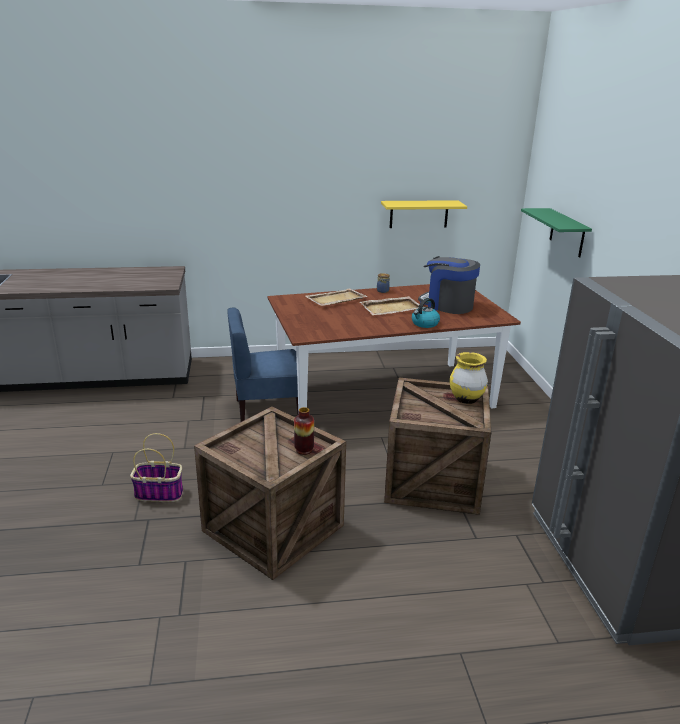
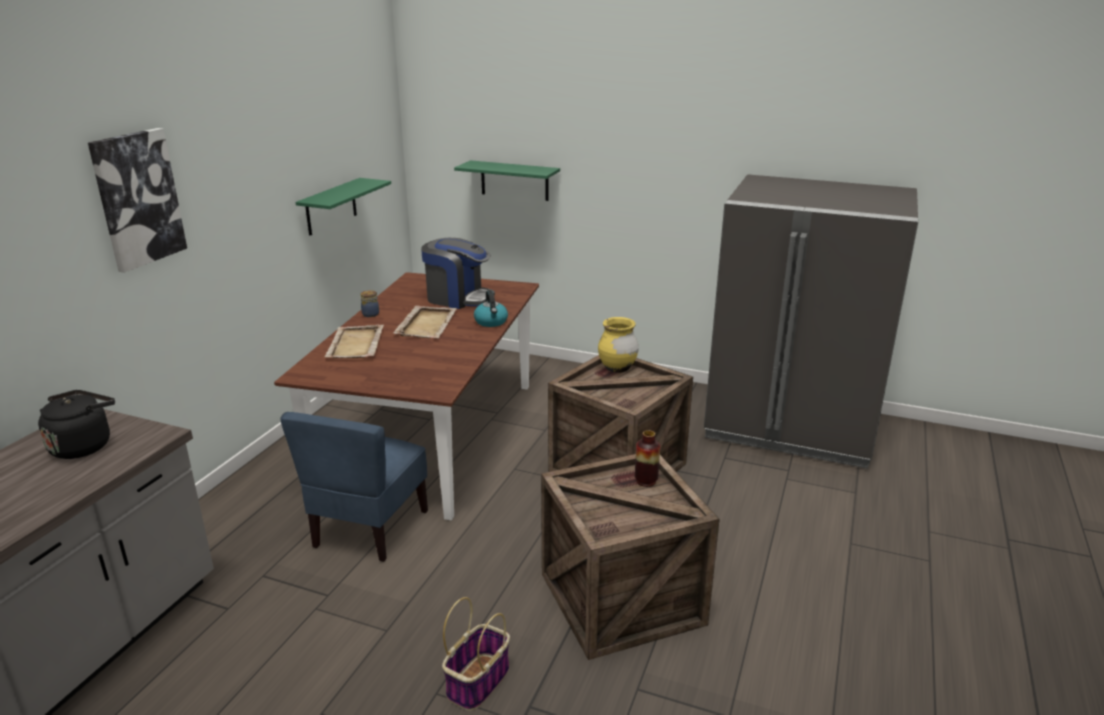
camera: 60 degrees left, 0 degrees up
(147, 277) = (83, 445): none -> black kettle
(247, 166) = (137, 199): none -> picture
(419, 214) = (331, 207): yellow shelf -> green shelf
(447, 305) = (458, 298): coffee machine -> coffee machine turned 135 degrees counterclockwise

